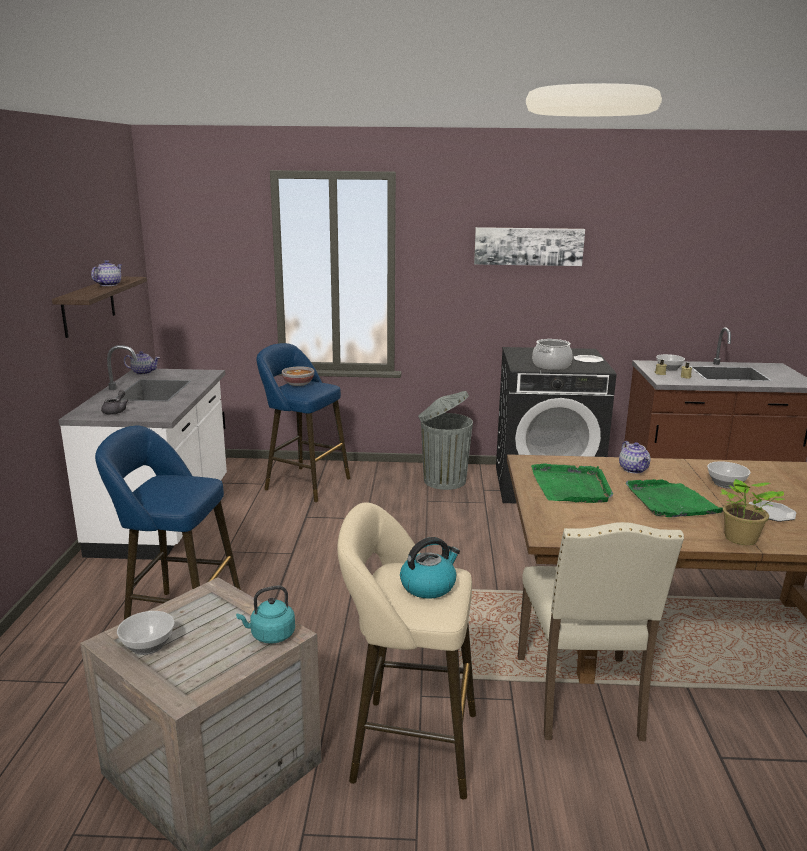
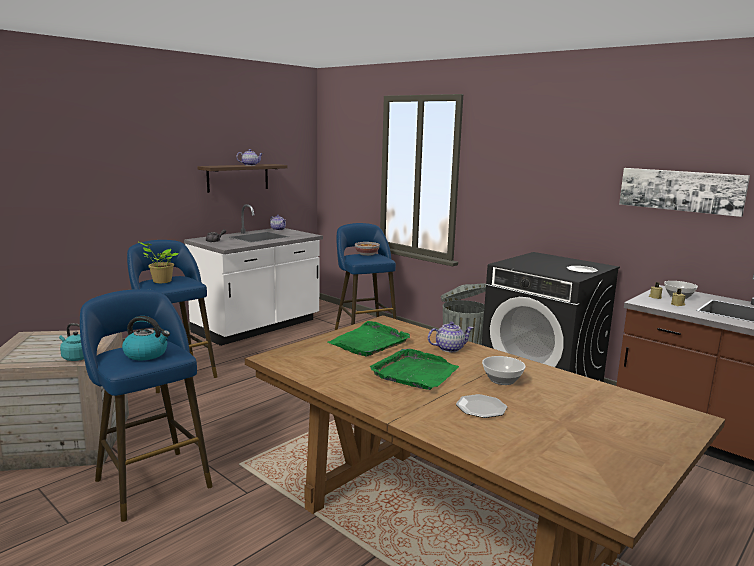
camera: 40 degrees right, 5 degrees down
(149, 646) = (32, 342): bowl -> none
(406, 745) = (150, 480): beige stool -> blue stool
(528, 246) = (562, 160): picture -> picture (681, 190)
(551, 366) = (533, 267): cooking pot -> none
(582, 698) = (288, 517): beige chair -> none
(633, 469) = (449, 348): teapot -> teapot turned 135 degrees counterclockwise
(740, 539) = (396, 410): potted plant -> potted plant (160, 281)

